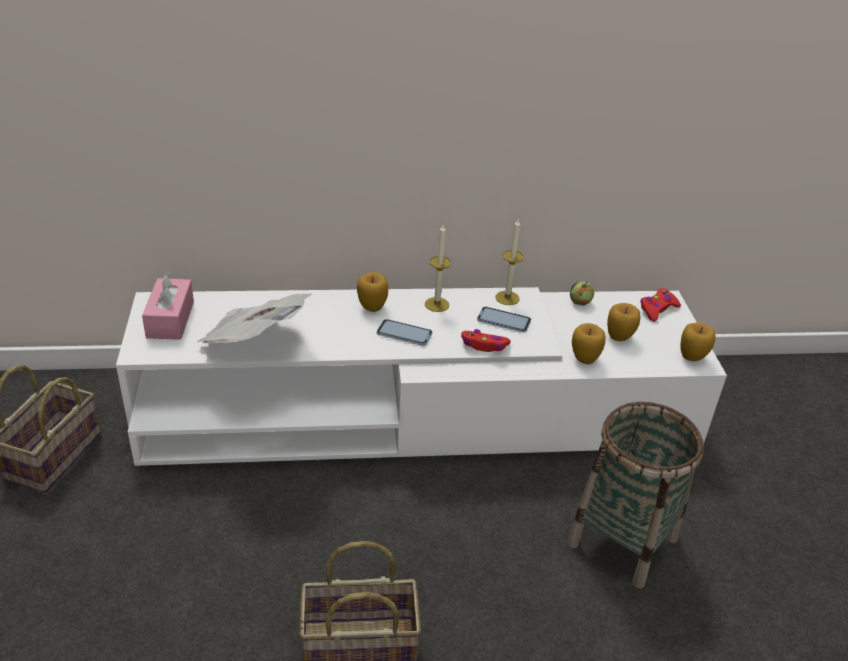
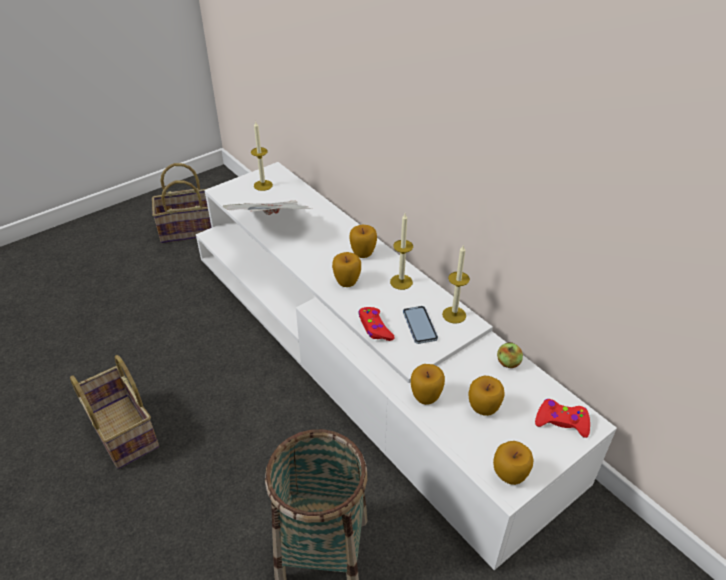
camera: 60 degrees right, 5 degrees up
(170, 319) = (263, 185): pink tissue box -> candle
(404, 334) = (347, 282): phone -> apple

